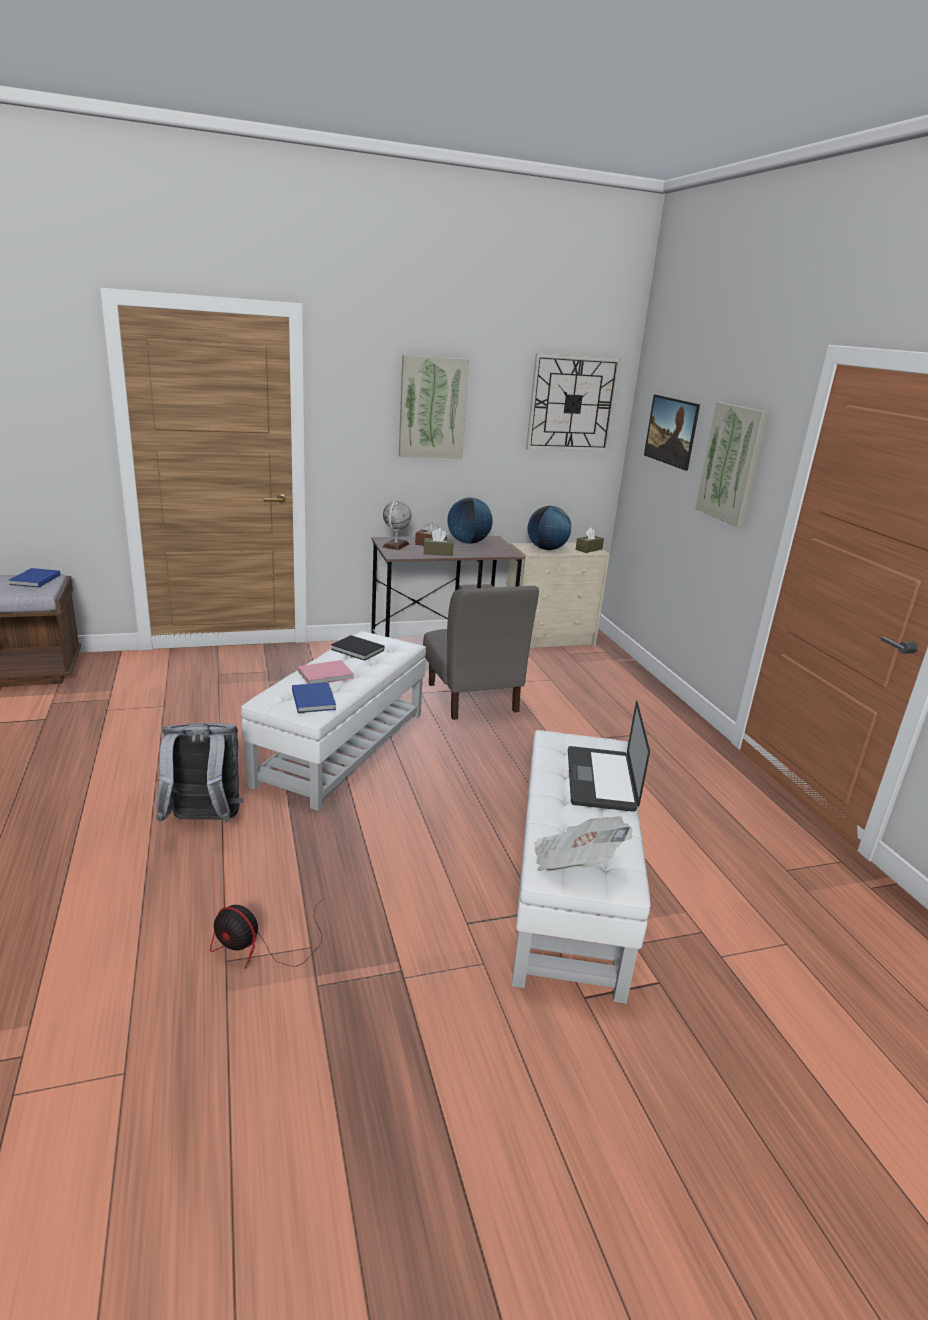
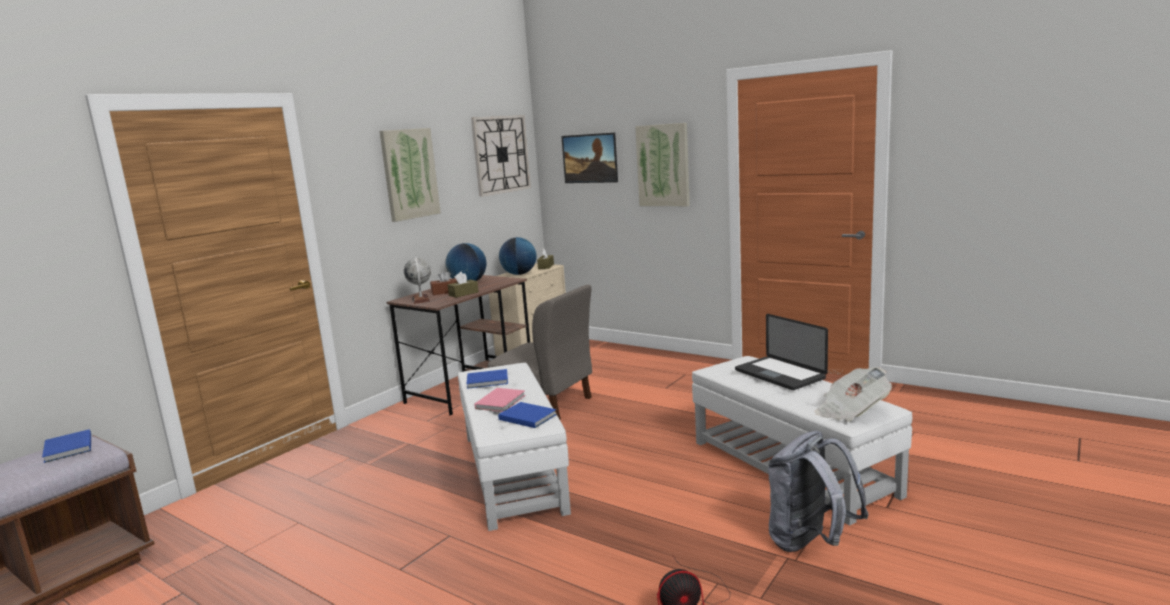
camera: 35 degrees left, 10 degrees down
(203, 821) = (498, 569): grey backpack -> grey backpack (810, 543)
(358, 650) = (488, 381): black book -> blue book

